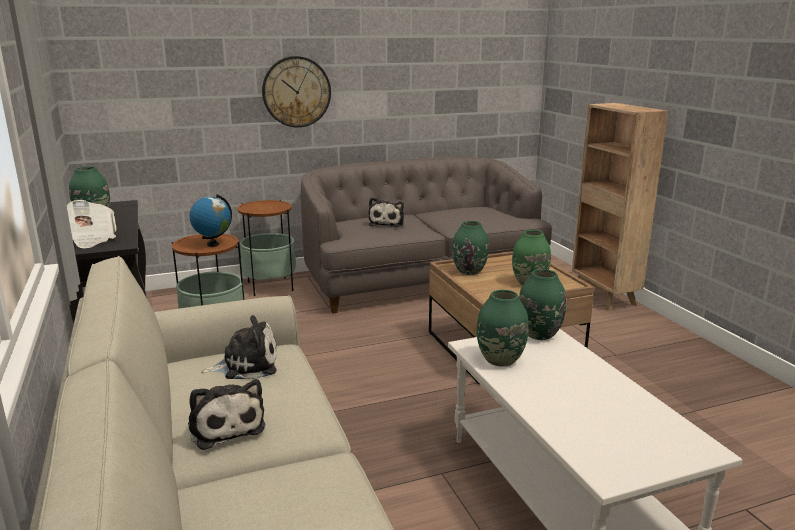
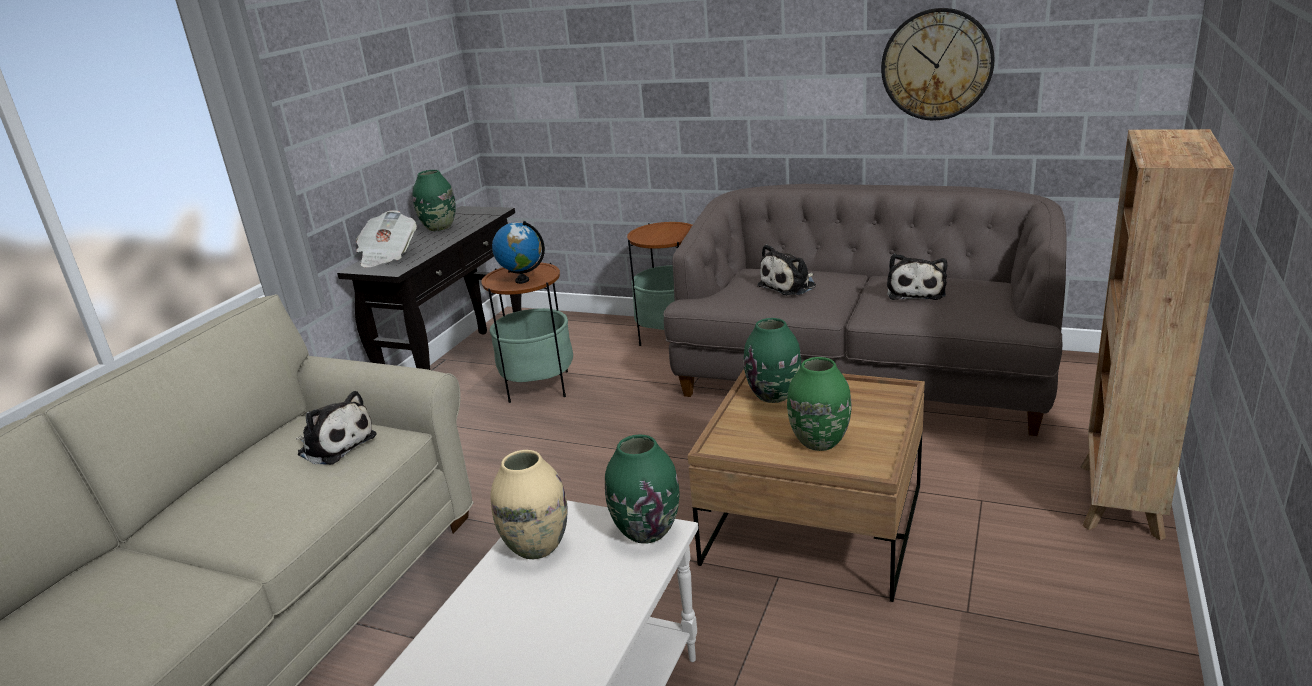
camera: 45 degrees right, 5 degrees up
(225, 426) = (218, 505): plush toy -> plush toy (916, 292)
(296, 92) = (725, 76): wall clock -> wall clock (937, 65)
(500, 360) = (536, 546): green vase -> beige vase

